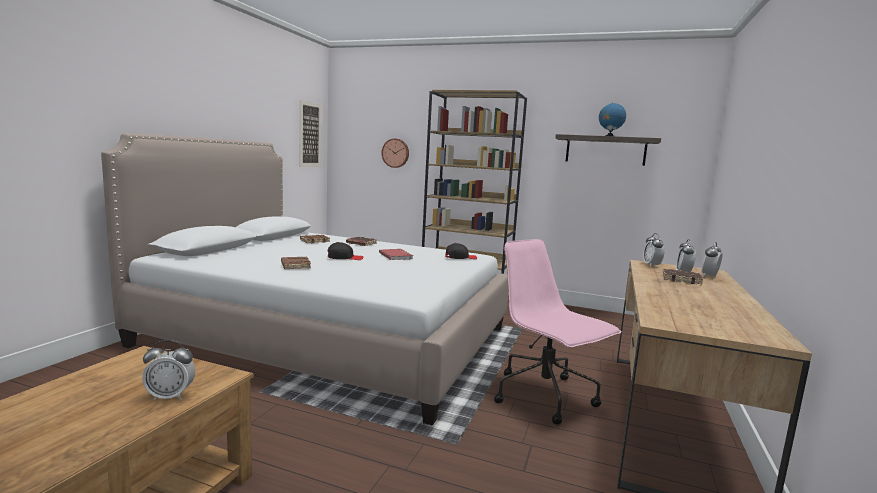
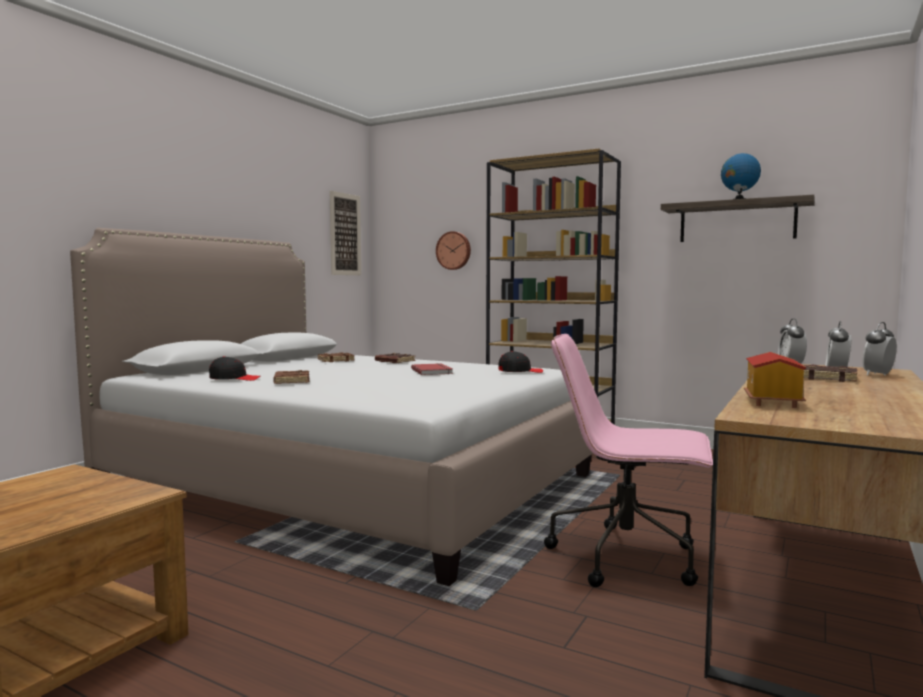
camera: 10 degrees right, 5 degrees down
(170, 396) = (70, 511): alarm clock -> none
(345, 258) = (361, 374): black cap -> black cap (234, 379)
(545, 397) = (627, 557): pink office chair -> pink office chair turned 45 degrees counterclockwise
(663, 306) = (771, 402): none -> toy house

